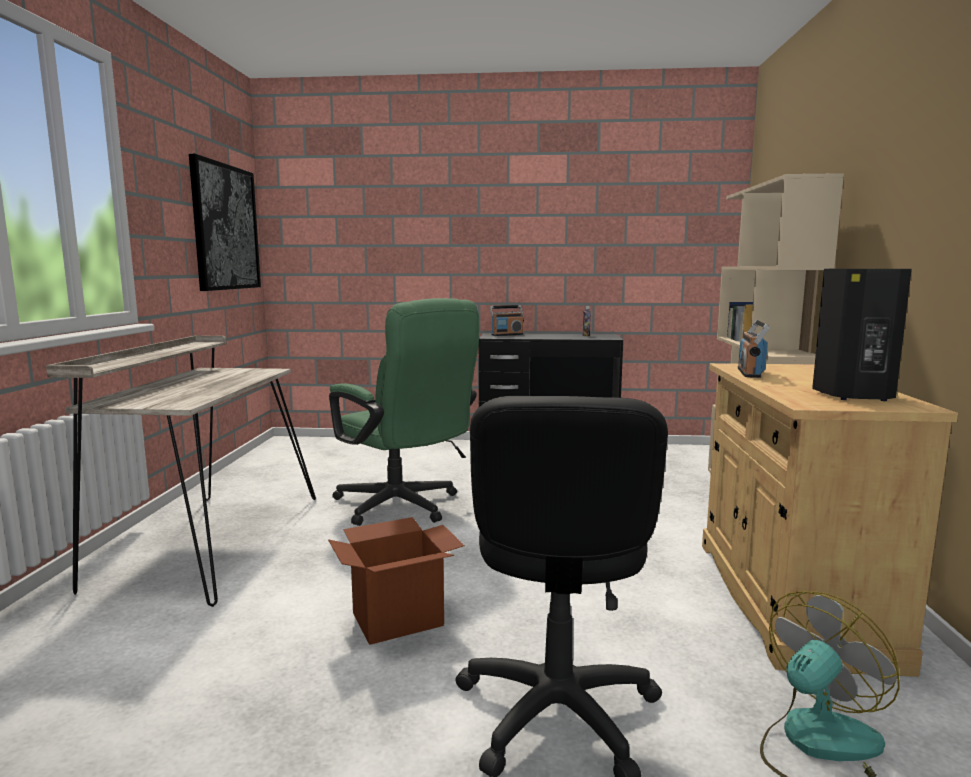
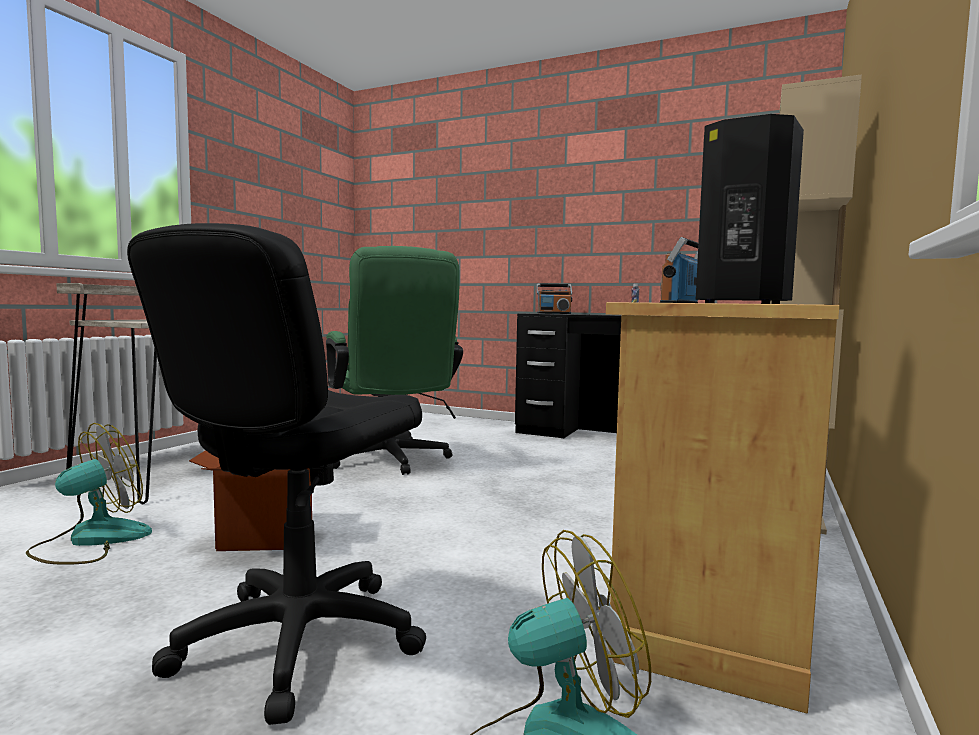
camera: 20 degrees right, 5 degrees down
(222, 662) = (91, 541): none -> fan
(225, 227) = (309, 212): picture -> none

